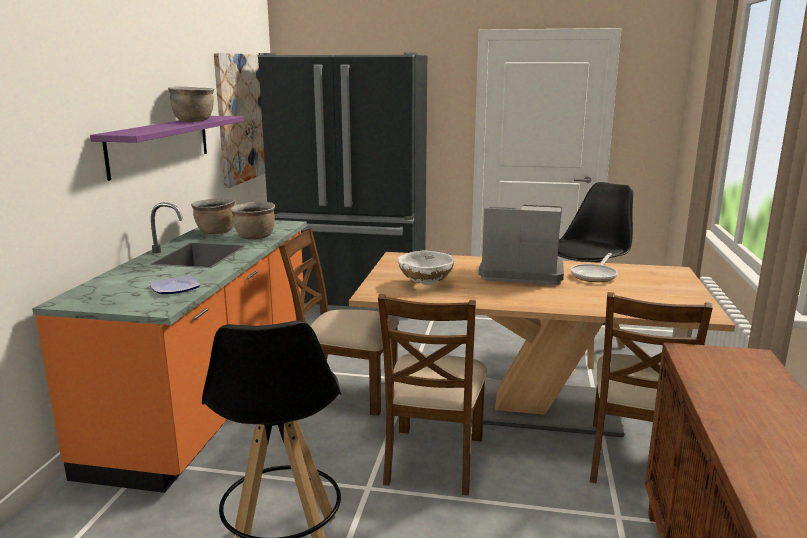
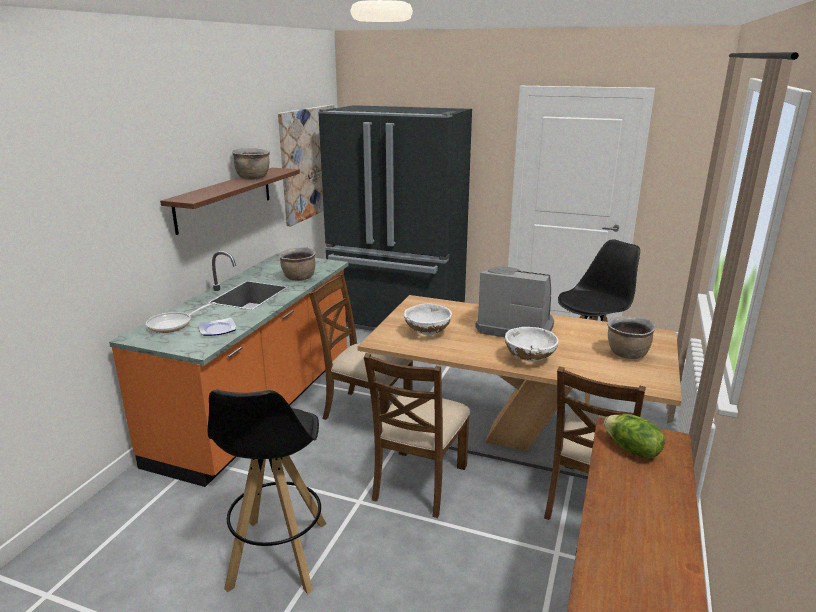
camera: 10 degrees right, 5 degrees up
(160, 144) = (225, 198): purple shelf -> brown shelf
(215, 232) = (270, 270): brown cooking pot -> brown cooking pot (627, 354)
(553, 300) = (529, 360): none -> white bowl
(595, 275) = (581, 335): frying pan -> frying pan (173, 324)
(720, 368) = (631, 450): none -> lettuce

